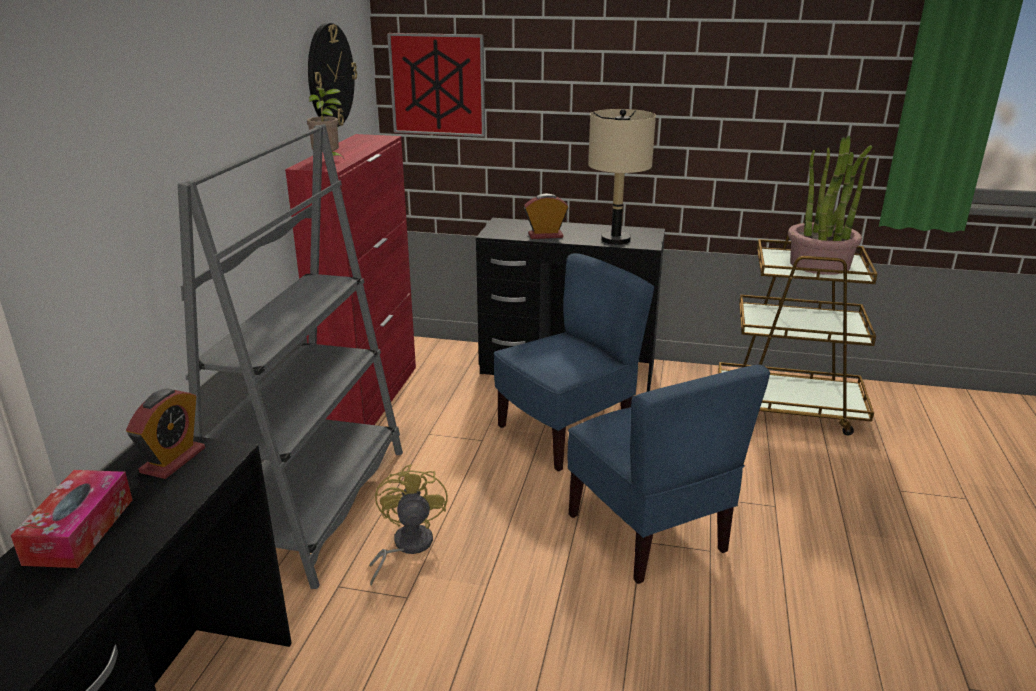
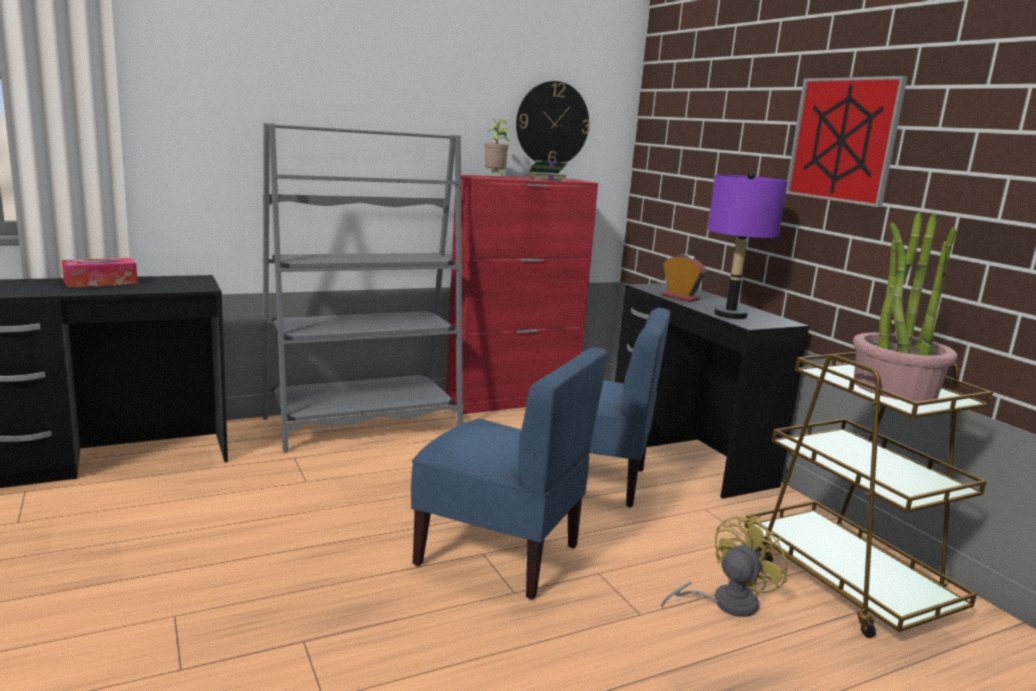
camera: 50 degrees right, 10 degrees down
(173, 460) = (184, 282): alarm clock -> none
(357, 145) = (545, 179): none -> book
(406, 546) = (359, 464): yellow fan -> yellow fan (725, 603)
(437, 85) = (667, 152): picture -> picture (843, 140)
(615, 240) = (730, 315): beige table lamp -> purple table lamp
(649, 532) = (500, 554): blue chair -> blue chair turned 90 degrees counterclockwise

